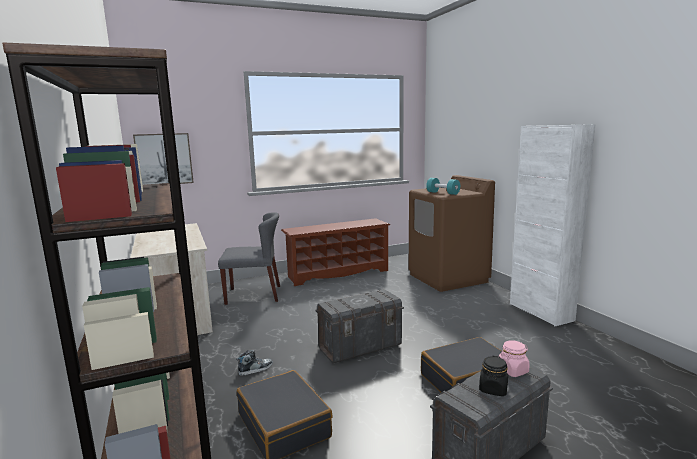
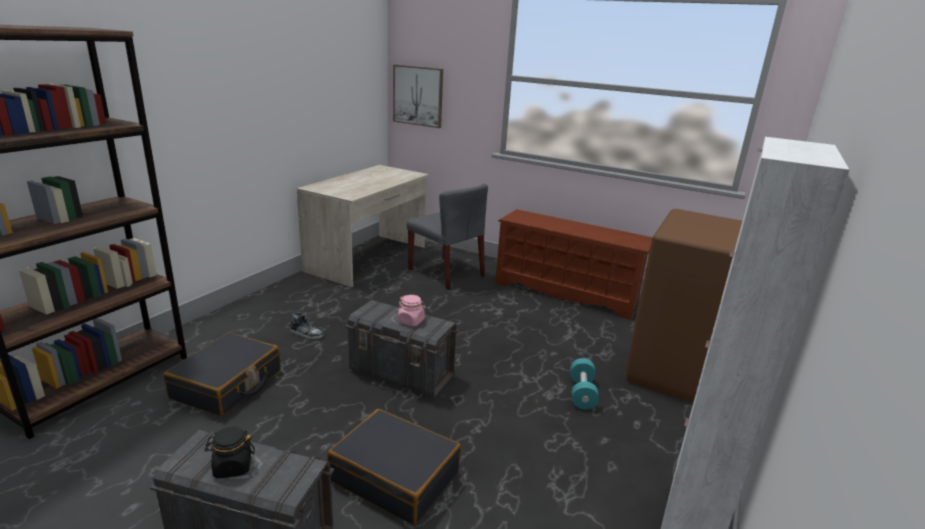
camera: 50 degrees right, 10 degrees up
(442, 193) = (685, 229): turquoise dumbbell -> turquoise dumbbell (582, 393)
(512, 370) = (289, 473): pink jar -> pink jar (411, 321)

